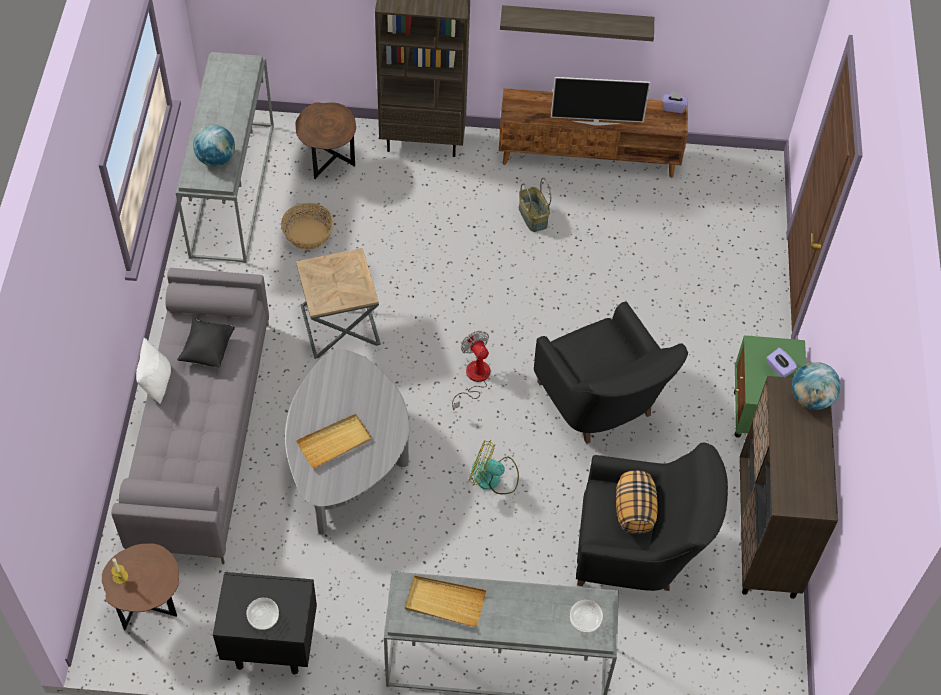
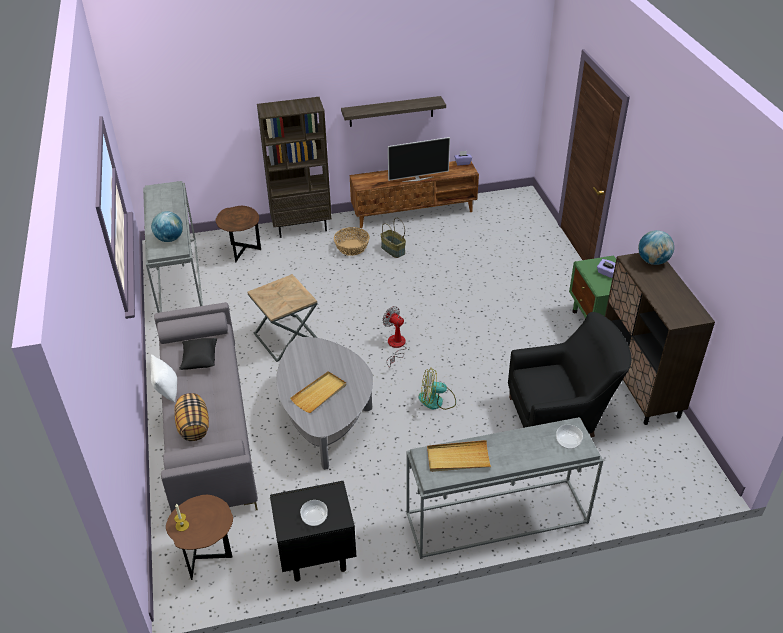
camera: 15 degrees left, 15 degrees down
(308, 234) = (243, 292): basket -> basket (352, 247)
(602, 406) = (491, 340): black armchair -> none
(634, 510) = (555, 378): pillow -> pillow (193, 427)

